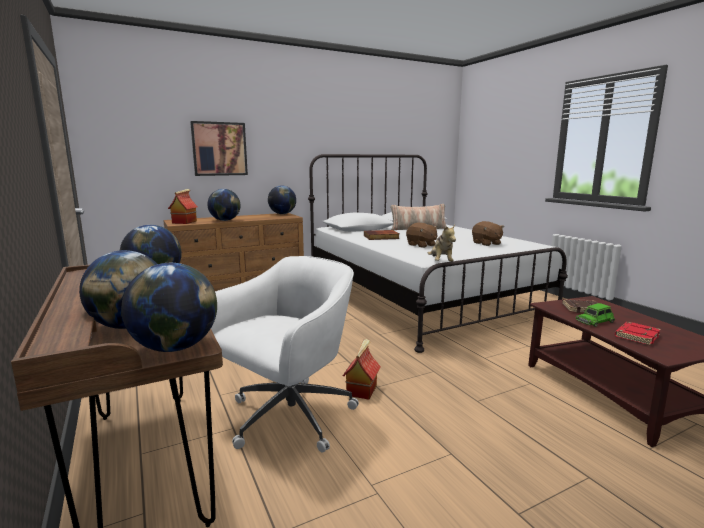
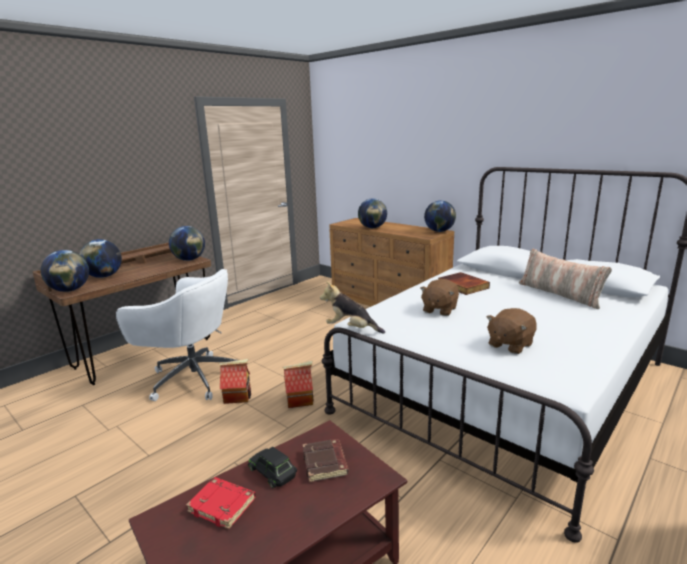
camera: 70 degrees right, 5 degrees up
(184, 222) = (351, 223): toy house -> toy house (300, 400)
(219, 149) = (398, 158): picture -> none
(441, 262) = (351, 329): plush toy -> plush toy turned 45 degrees clockwise
(594, 321) = (273, 471): green toy car -> black toy car

